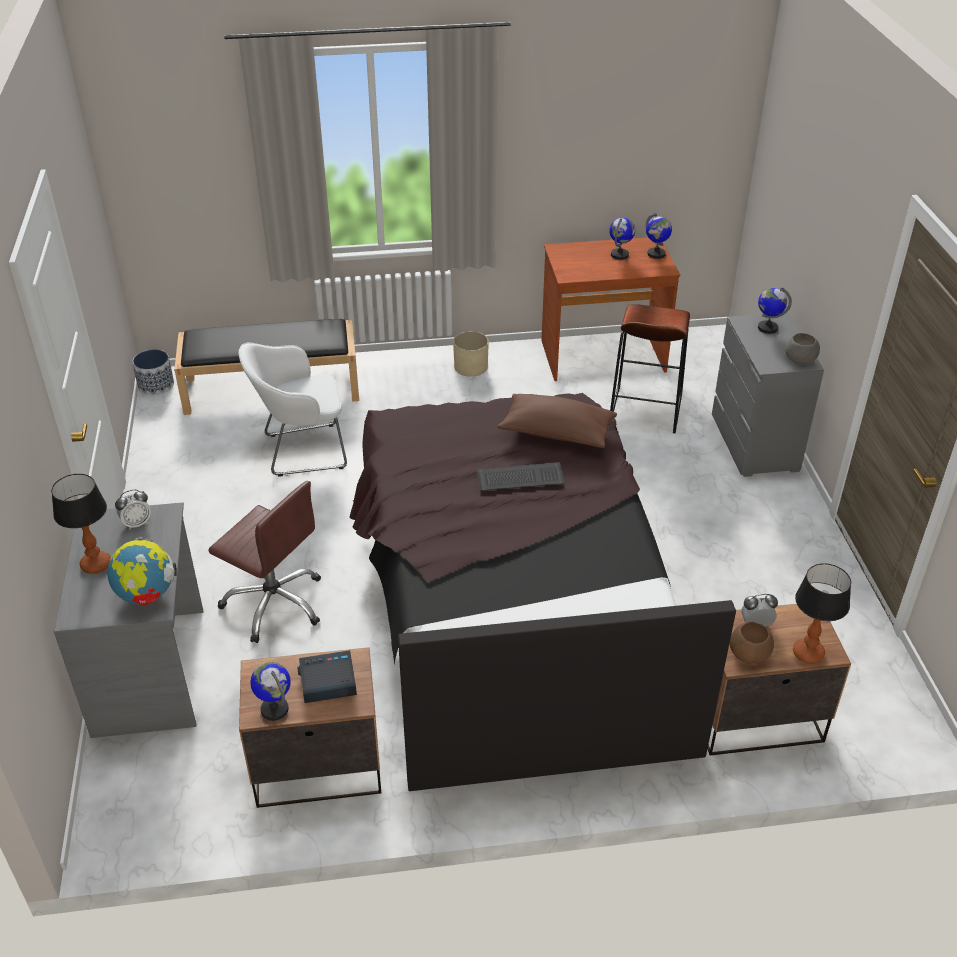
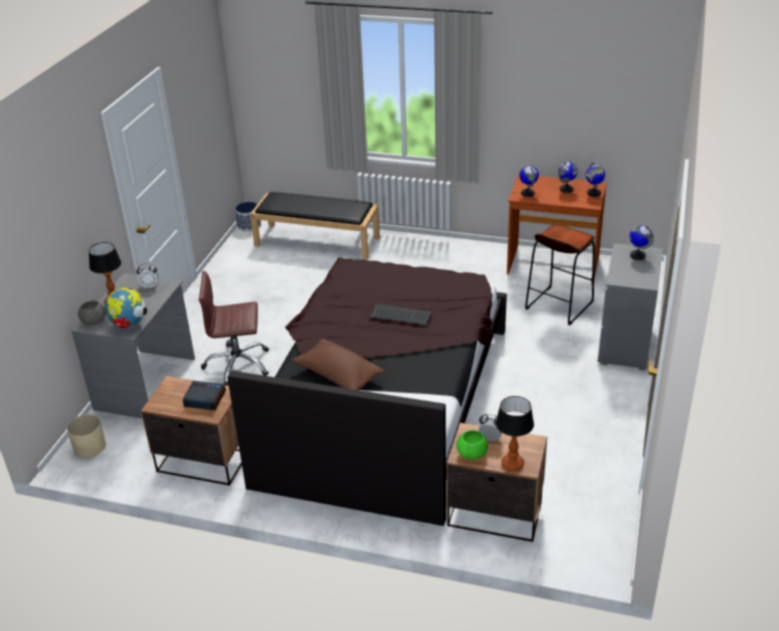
camera: 25 degrees right, 5 degrees down
(275, 603) = (238, 365): brown office chair -> brown office chair turned 120 degrees clockwise
(275, 709) = (166, 405): globe -> globe (527, 193)
(301, 451) = (310, 282): white armchair -> none
(470, 367) = (455, 253): beige planter -> beige planter (90, 447)
(556, 433) = (446, 295): brown pillow -> brown pillow (338, 375)
(750, 654) = (472, 454): brown bowl -> green bowl
(799, 360) = (644, 280): grey bowl -> grey bowl (93, 321)

